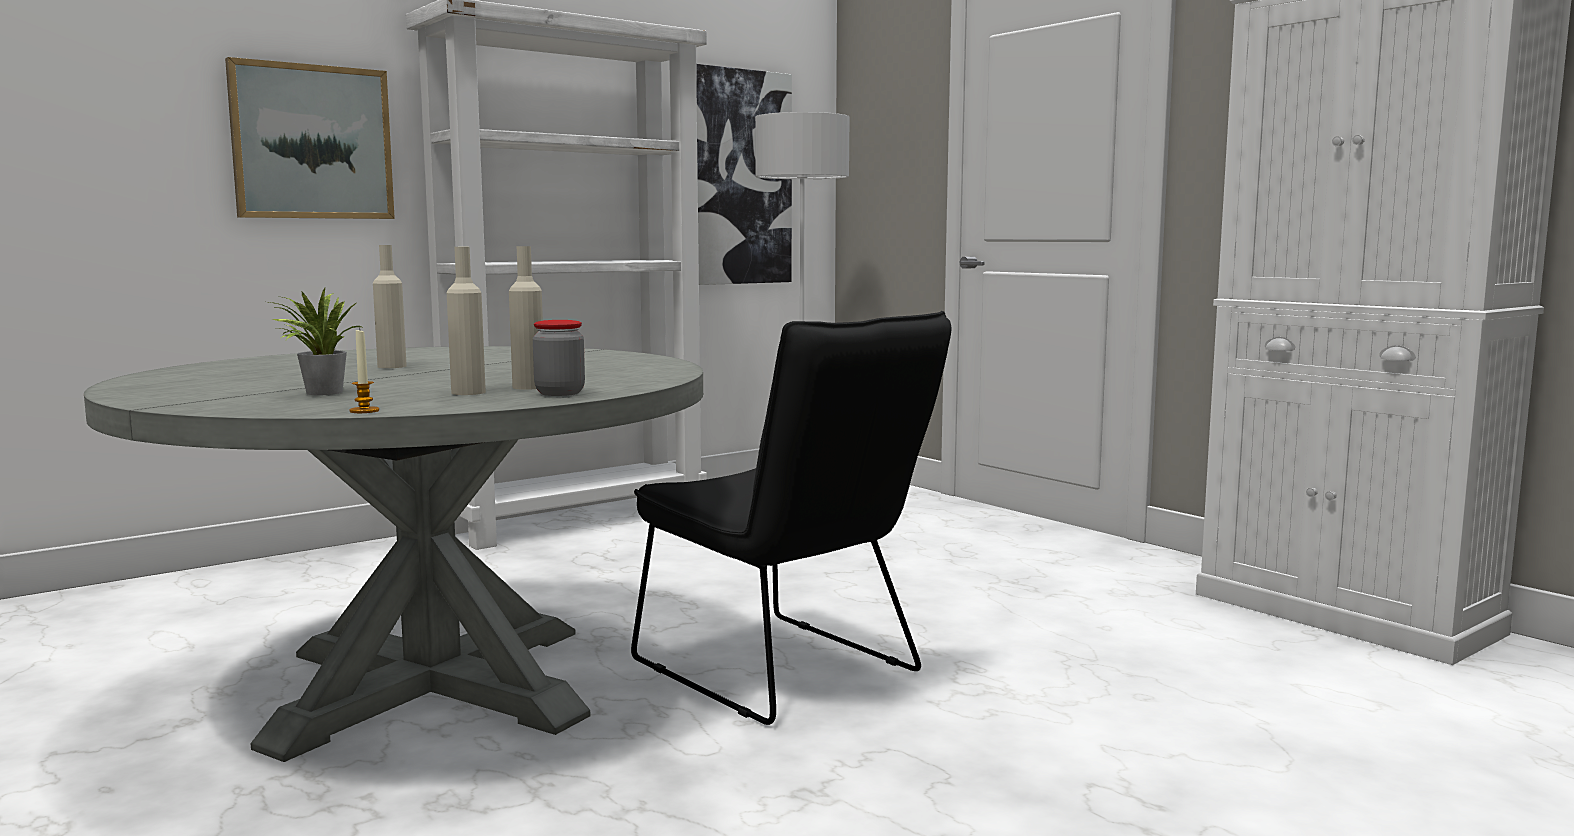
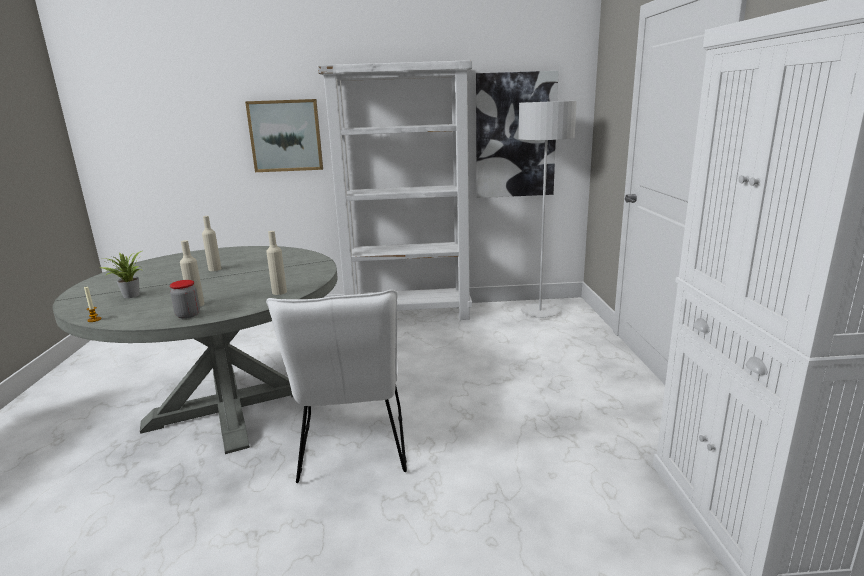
camera: 35 degrees right, 10 degrees up
(468, 392) = (165, 306): beige bottle -> beige bottle (279, 292)
(787, 672) = (352, 449): black chair -> white chair

